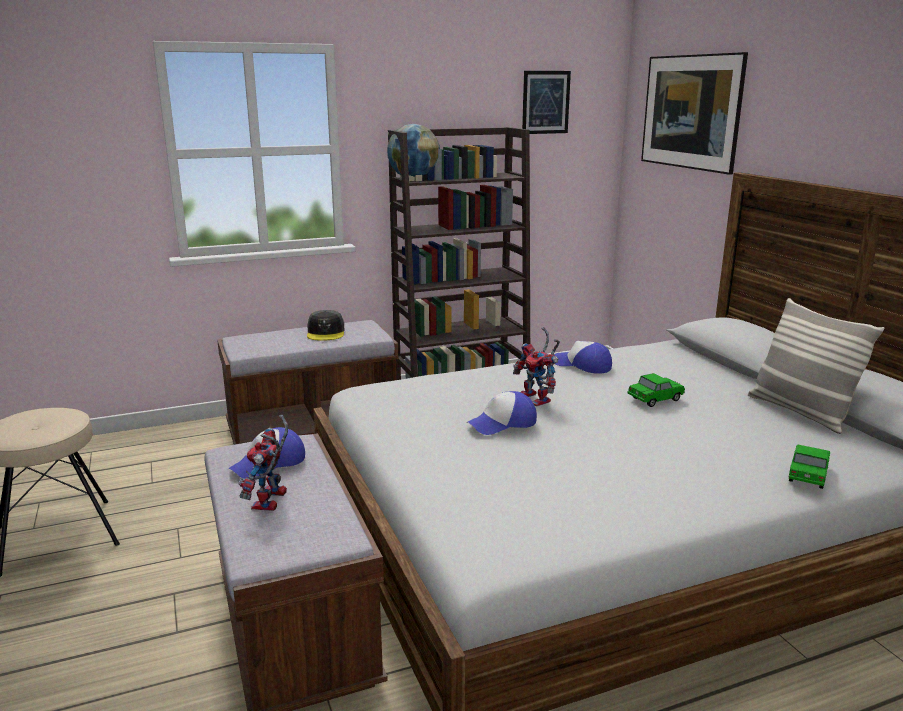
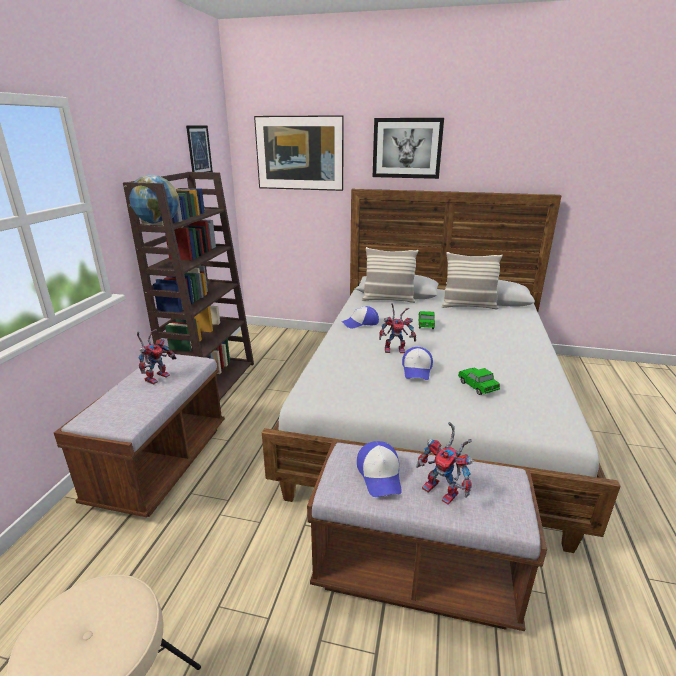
camera: 55 degrees left, 5 degrees up
(326, 333) = (157, 376): grey cap -> toy robot
(695, 360) = (388, 300): none -> pillow
(807, 476) = (529, 330): toy car -> toy car (477, 386)
(827, 107) = (407, 148): none -> picture

